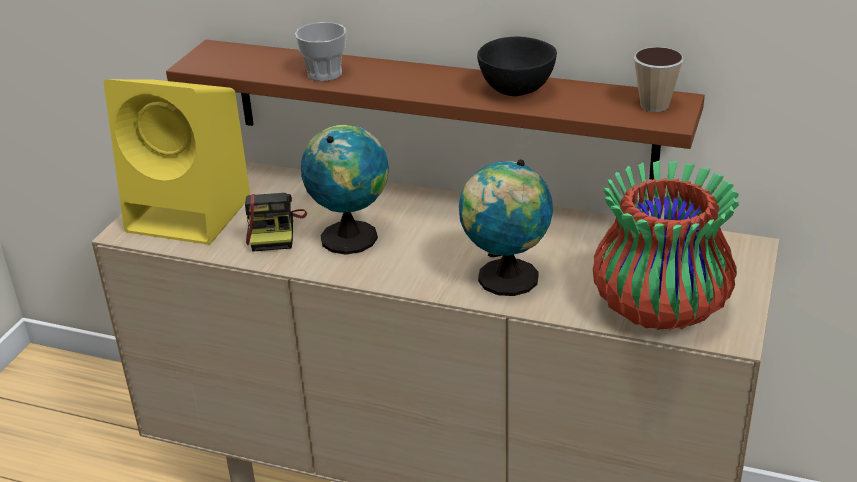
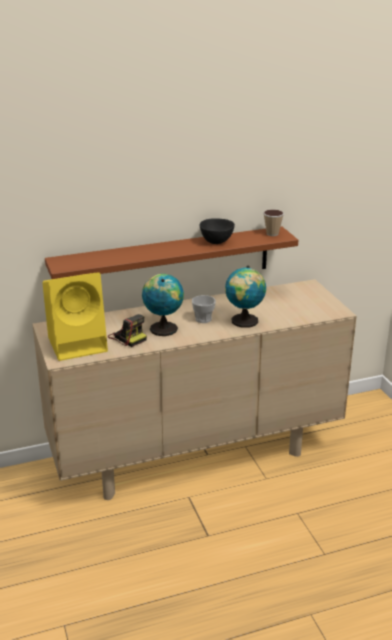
camera: 40 degrees left, 5 degrees down
(324, 73) = (129, 256): cup -> cup (203, 319)
(661, 309) = (308, 312): vase -> none

